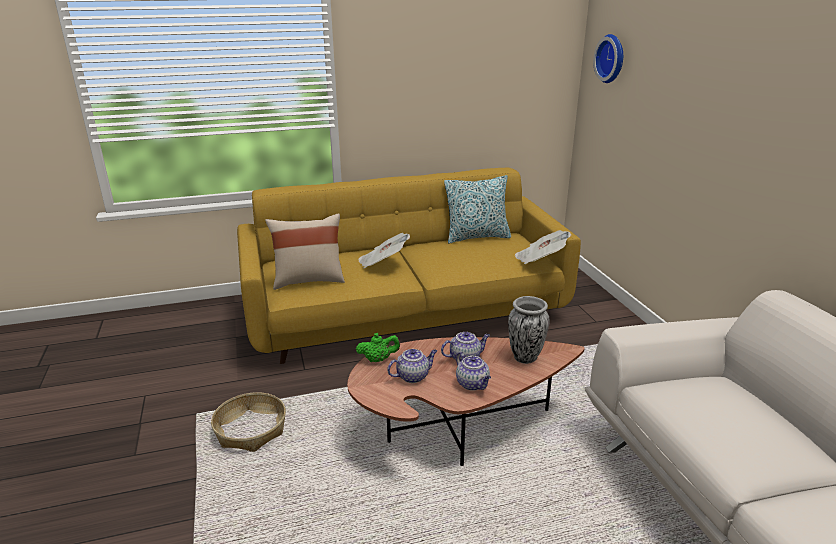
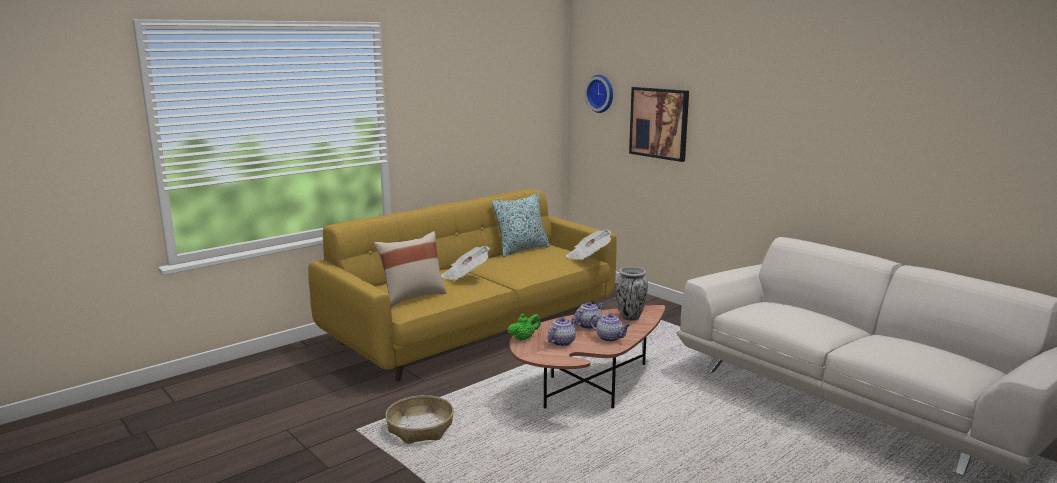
camera: 25 degrees left, 10 degrees down
(665, 104) = (659, 123): none -> picture

